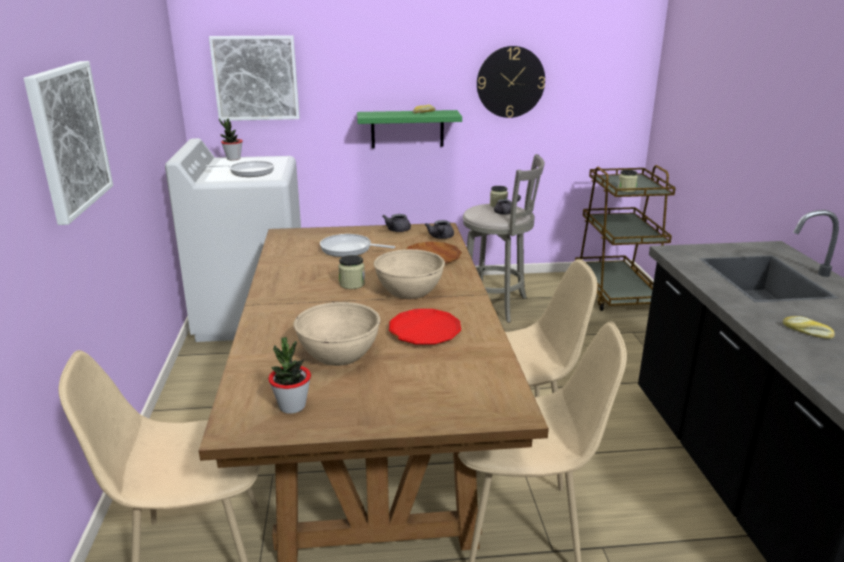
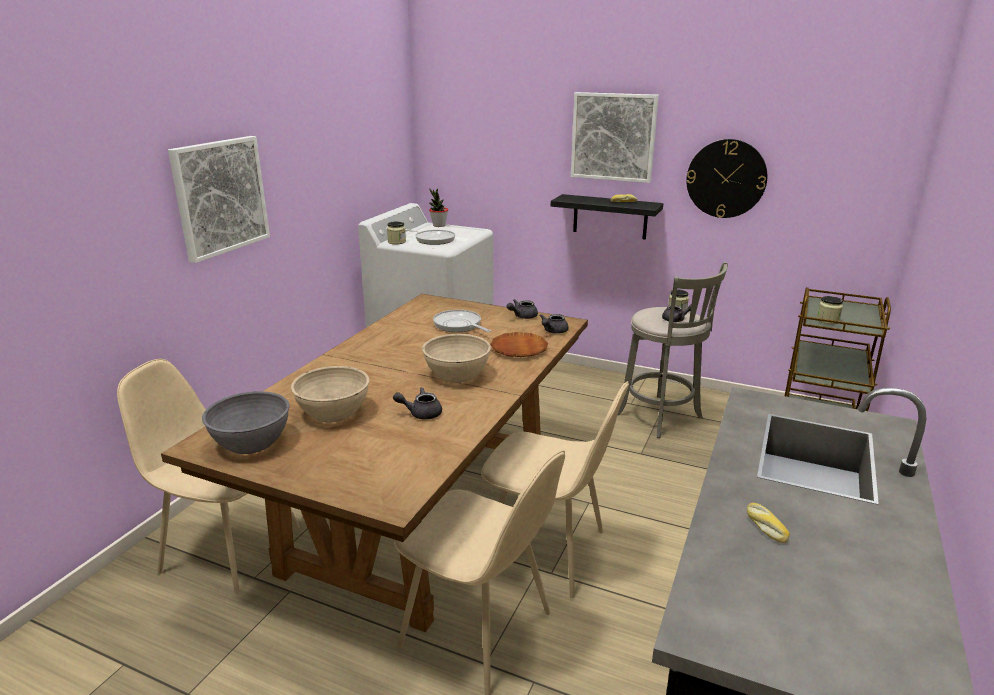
camera: 30 degrees right, 0 degrees up
(256, 78) = (475, 153): picture -> picture (613, 137)
(292, 406) = (251, 442): potted plant -> grey bowl
(352, 284) = (420, 357): jar -> jar (396, 242)
(407, 129) = (610, 217): green shelf -> black shelf
(424, 331) = (421, 413): red plate -> grey teapot

